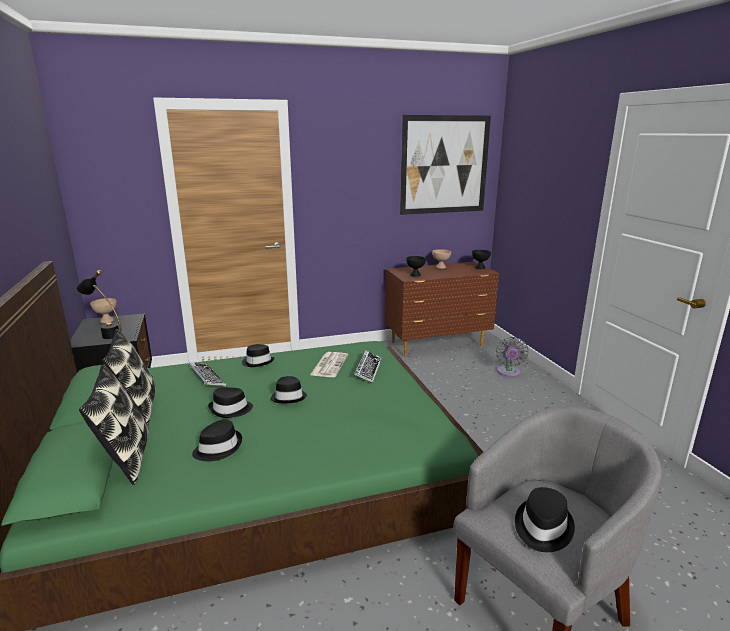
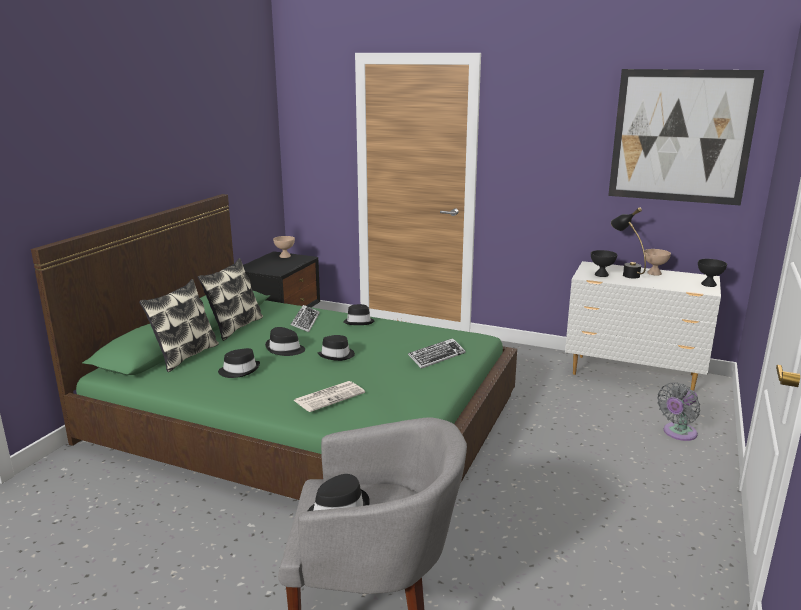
camera: 40 degrees right, 0 degrees up
(105, 334) = (269, 266): black table lamp -> black table lamp (625, 273)
(329, 365) = (411, 342): newspaper -> newspaper (330, 396)
(438, 344) = (634, 375): brown dresser -> white dresser

